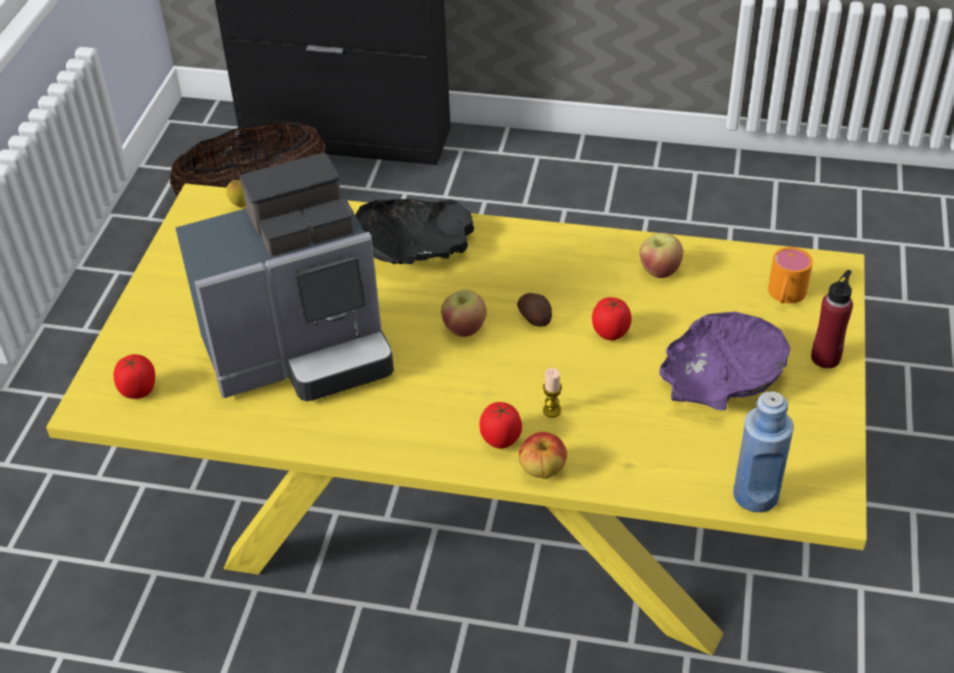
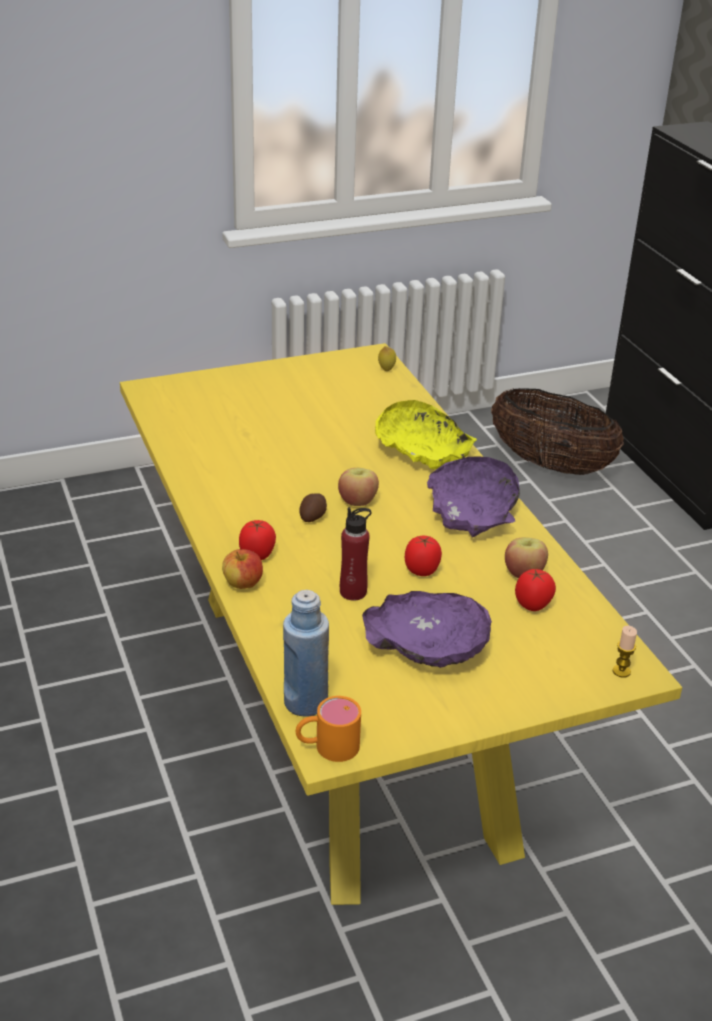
camera: 55 degrees right, 10 degrees down
(139, 390) = (176, 399): tomato -> tomato (533, 605)
(302, 352) = (266, 444): coffee machine -> none
(413, 246) = (422, 450): black bowl -> yellow bowl
(535, 317) = (402, 529): potato -> potato (313, 516)
(542, 258) = (473, 511): none -> purple bowl
(552, 410) = (308, 569): candle -> candle (621, 671)
(785, 296) = (567, 652): orange mug -> orange mug (327, 746)
(825, 358) = (511, 699): red bottle -> red bottle (353, 592)

